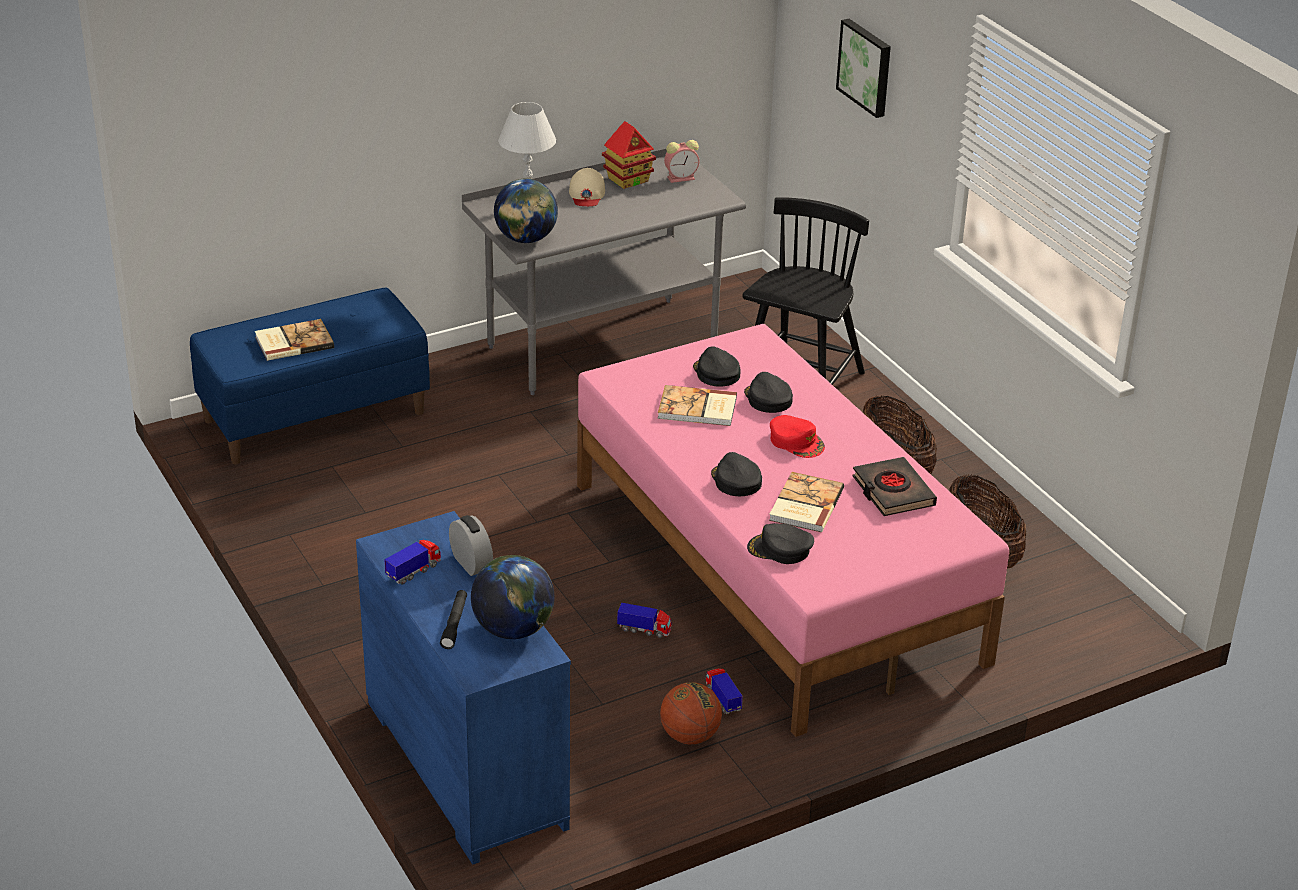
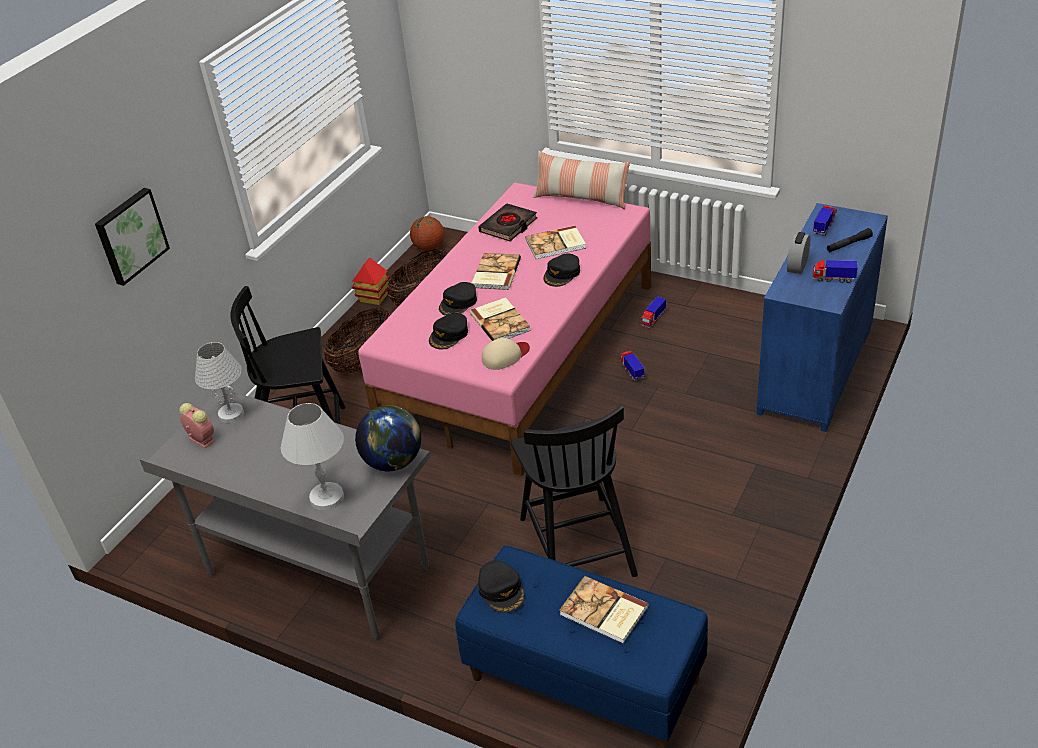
camera: 120 degrees left, 5 degrees up
(450, 475) = (576, 544): none -> black chair
(513, 630) = (824, 227): globe -> toy truck
(587, 194) = (277, 475): beige cap -> beige cap (505, 356)
(628, 179) = (228, 466): toy house -> toy house (374, 298)
(690, 736) = (694, 315): basketball -> basketball (429, 247)
(698, 197) = (231, 414): none -> white table lamp
(780, 549) = (607, 234): black cap -> black cap (501, 590)
(796, 442) = (495, 273): red cap -> book
(895, 572) = (581, 198): none -> pillow

